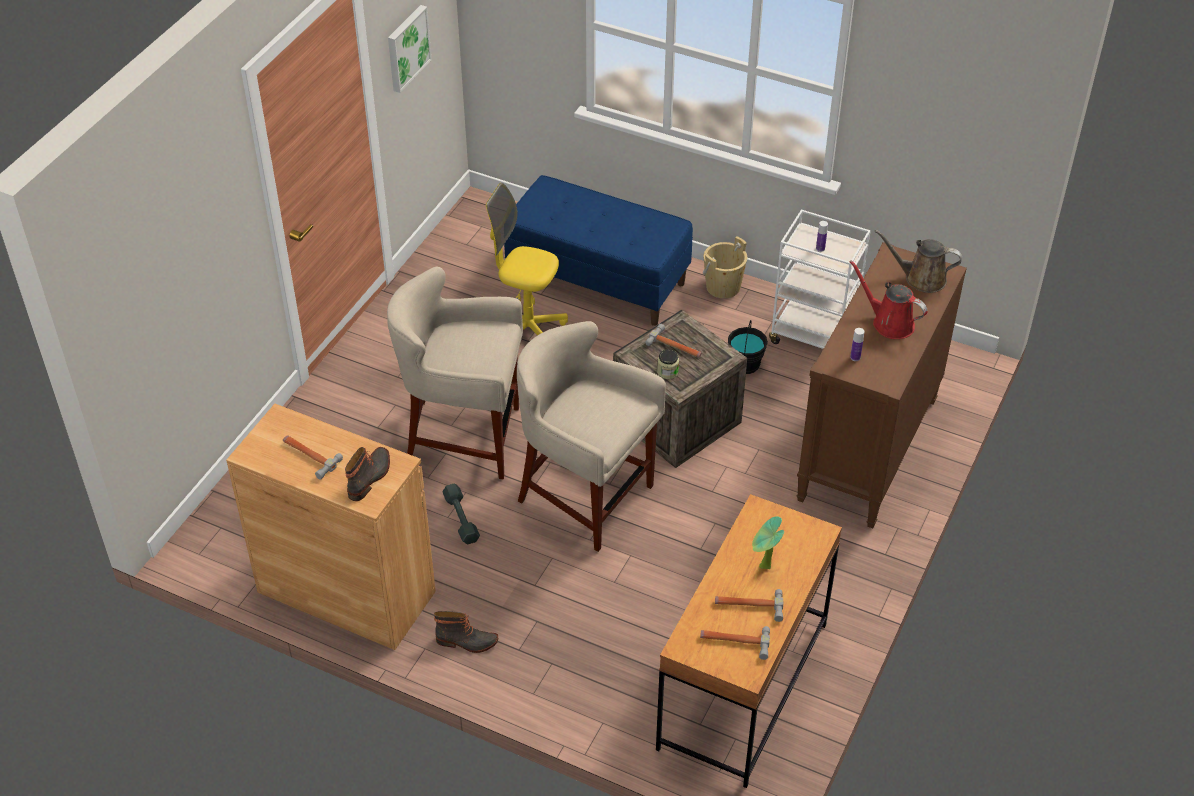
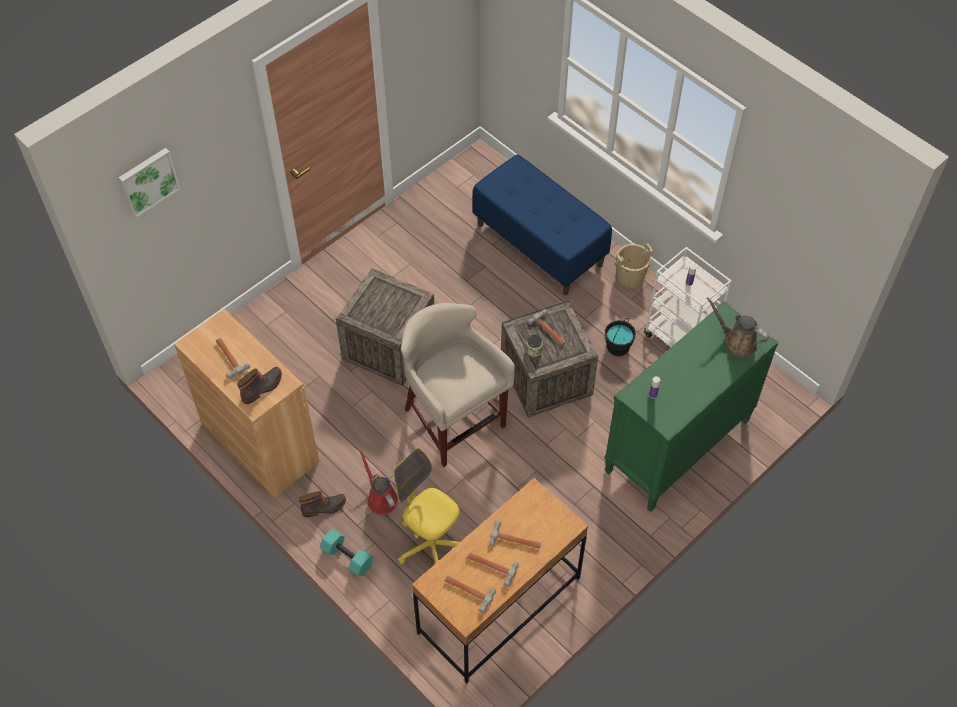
camera: 20 degrees right, 10 degrees up
(407, 47) = (422, 43): picture -> picture (148, 181)
(461, 518) = (360, 410): grey dumbbell -> none
(464, 437) = (389, 347): beige stool -> crate
(467, 642) = (324, 508): boot -> boot turned 45 degrees counterclockwise
(523, 691) = (346, 557): none -> turquoise dumbbell
(527, 330) = (469, 272): yellow office chair -> yellow office chair (430, 545)
(763, 568) = (515, 540): potted plant -> hammer
(868, 450) = (677, 447): brown dresser -> green dresser
(889, 323) = (693, 373): red watering can -> red watering can (380, 498)

